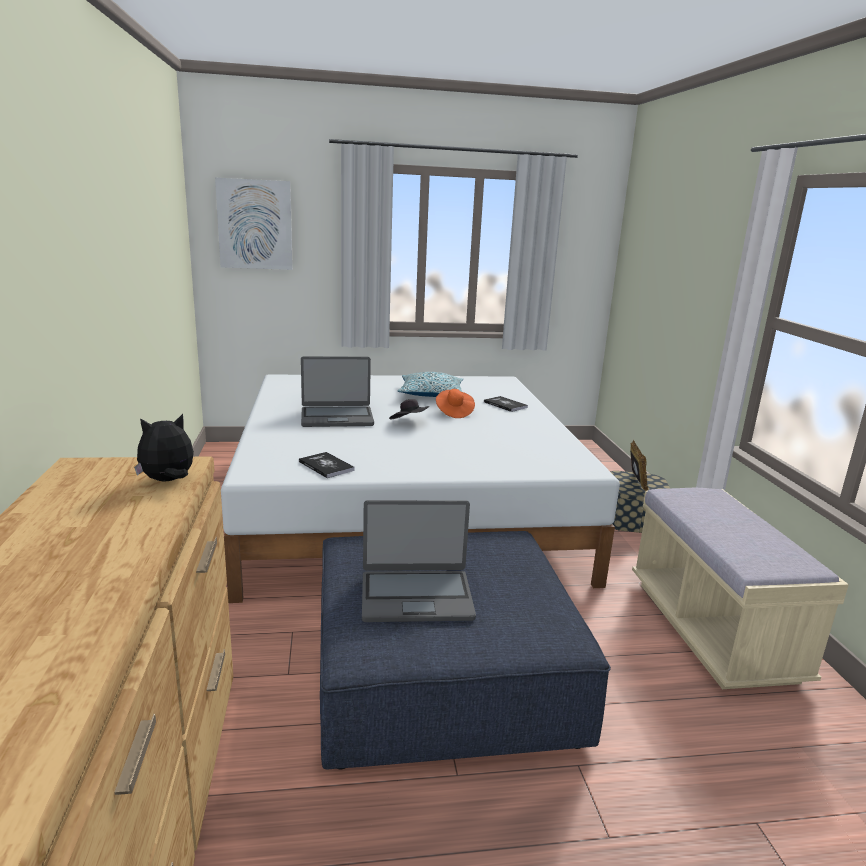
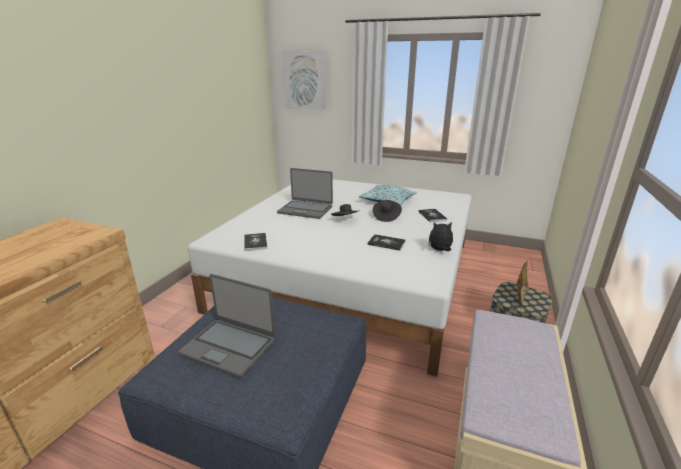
camera: 30 degrees right, 5 degrees up
(168, 481) = (74, 241): plush toy -> plush toy (439, 250)
(454, 412) = (386, 216): orange hat -> black hat
(494, 440) = (386, 243): none -> book

